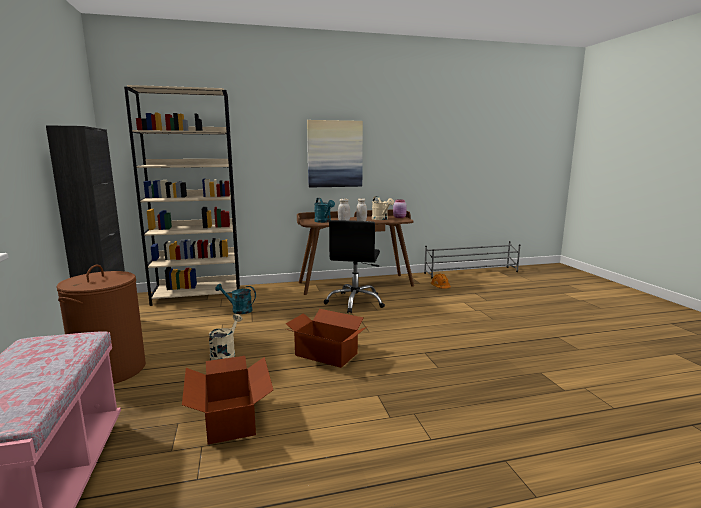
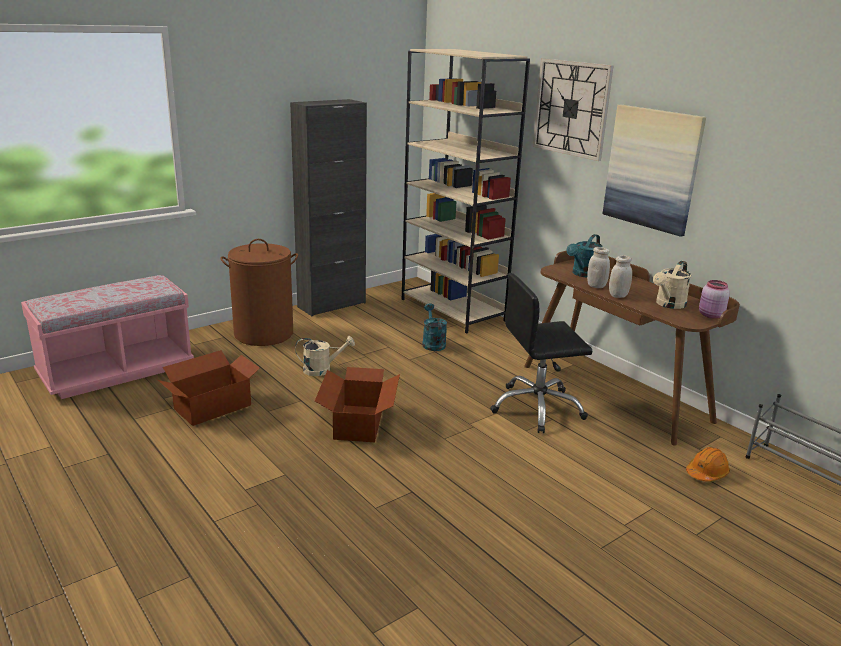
camera: 65 degrees right, 10 degrees up
(268, 126) = (571, 108): none -> wall clock

